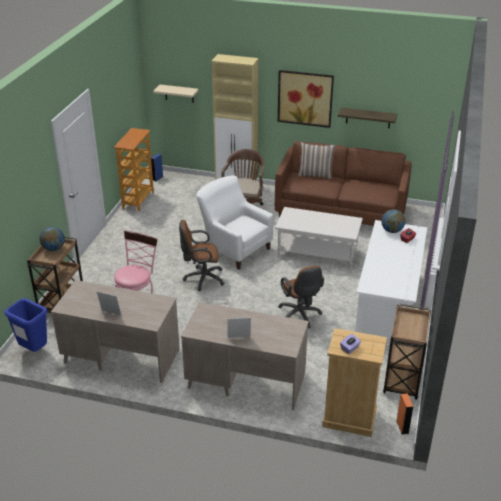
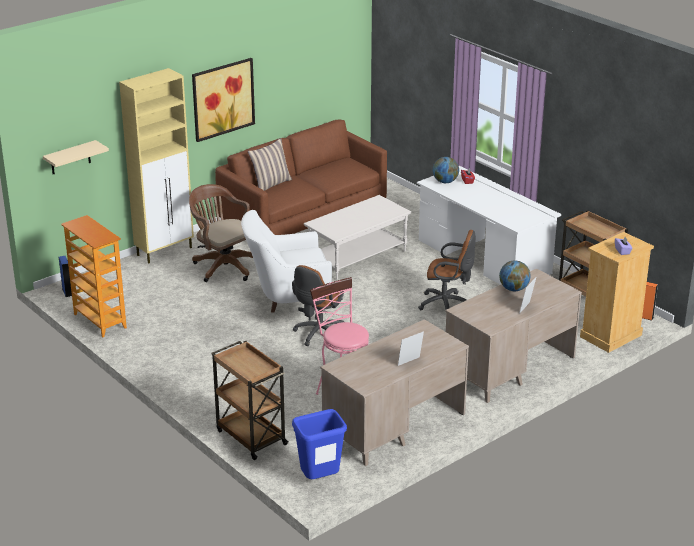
camera: 55 degrees left, 5 degrees down
(54, 248) = (239, 362): globe -> globe (513, 289)
(368, 118) = (289, 95): shelf -> none

